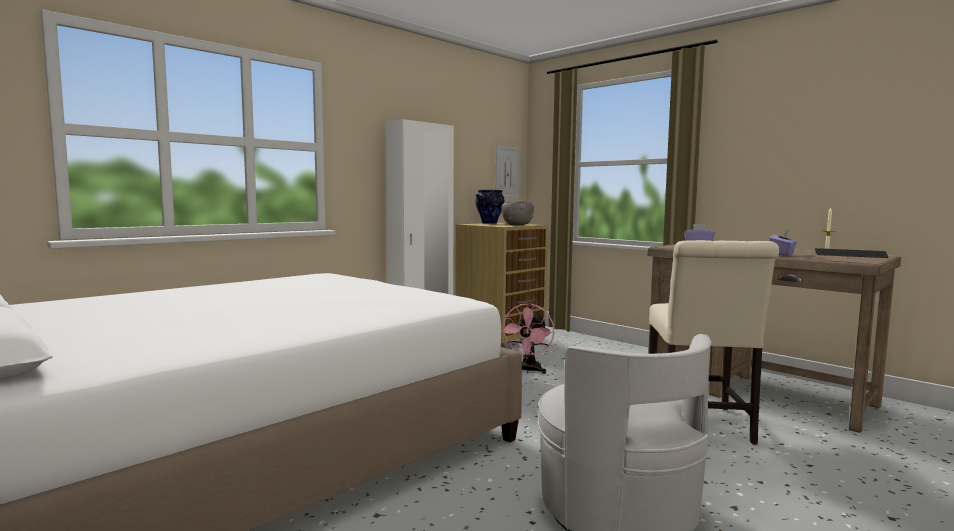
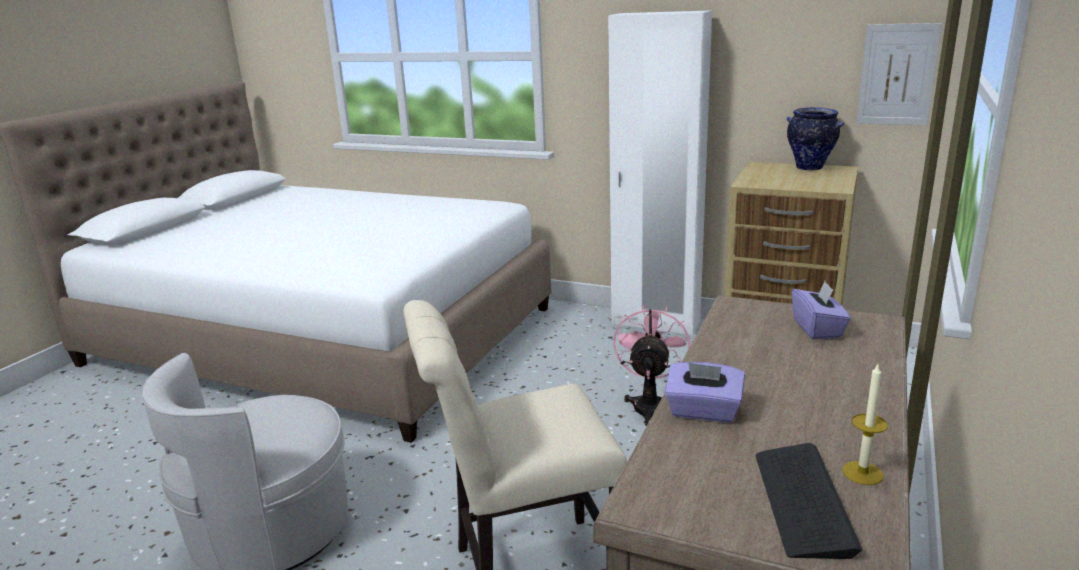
camera: 70 degrees right, 15 degrees up
(517, 225) = (796, 184): grey bowl -> none
(528, 370) = (650, 404): pink fan -> pink fan turned 105 degrees clockwise

